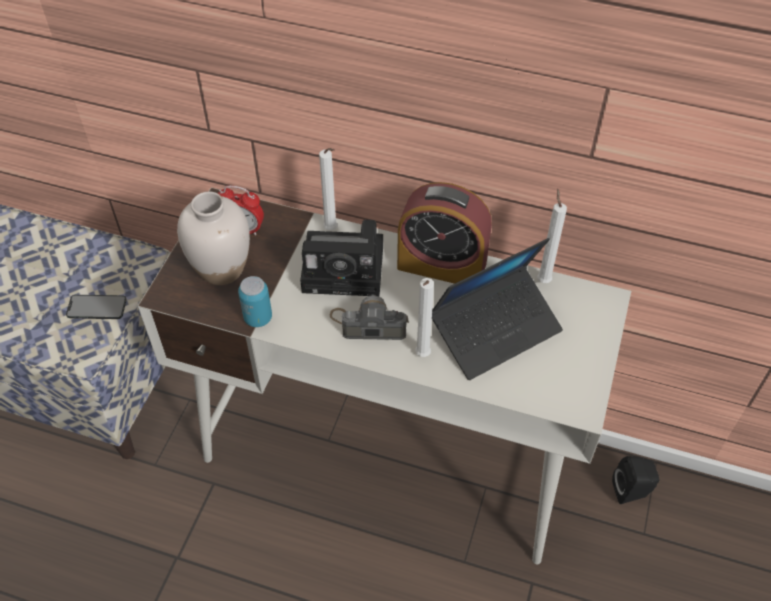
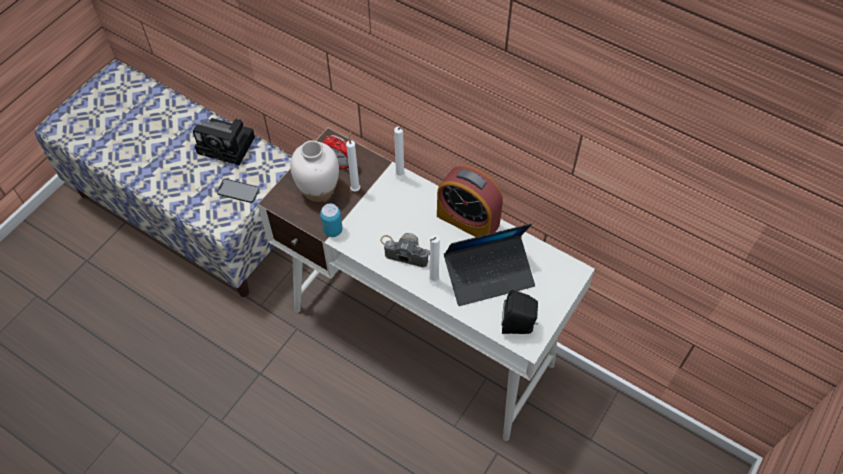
camera: 15 degrees right, 5 degrees up
(347, 269) = (402, 208): camera -> camera (228, 145)
(543, 279) = (535, 246): white candle -> white candle (355, 188)
(632, 491) = (592, 407): black speaker -> black speaker (519, 326)

